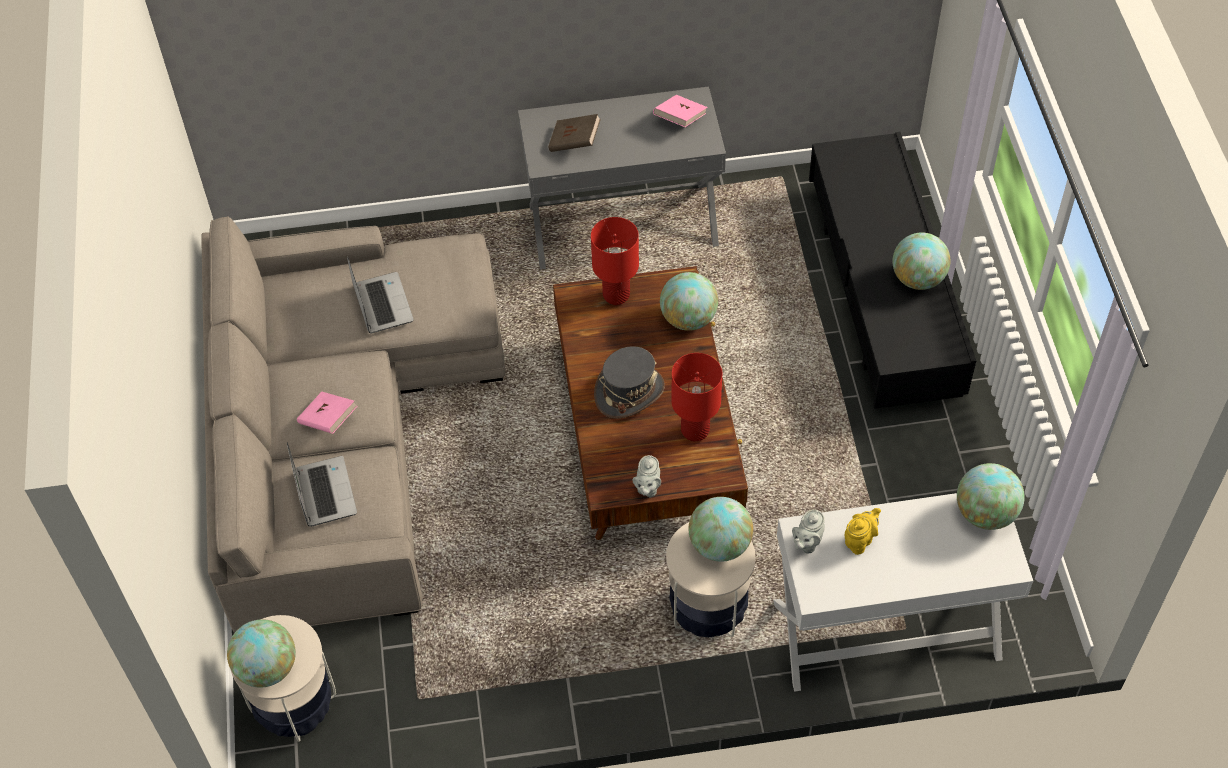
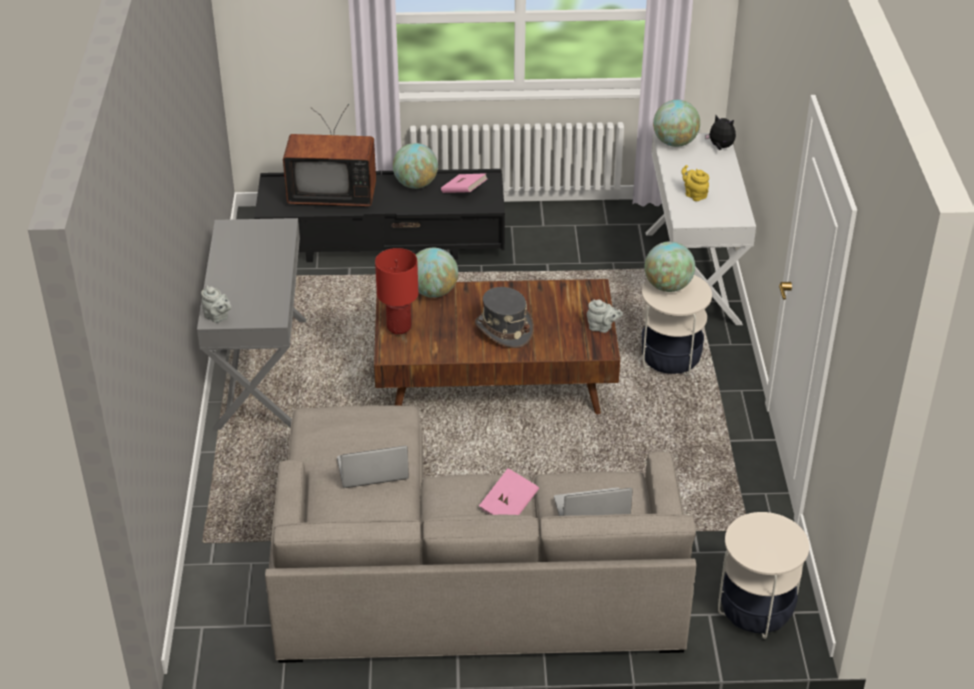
camera: 85 degrees left, 15 degrees down
(267, 668) = (780, 547): globe -> none
(574, 142) = (252, 297): brown book -> none
(679, 119) = (248, 238): pink book -> pink book (464, 192)
(694, 432) = (550, 299): red table lamp -> none
(807, 543) = (695, 217): grey teapot -> grey teapot (217, 317)
(877, 203) = (332, 193): none -> television
(989, 569) = (720, 147): none -> plush toy

